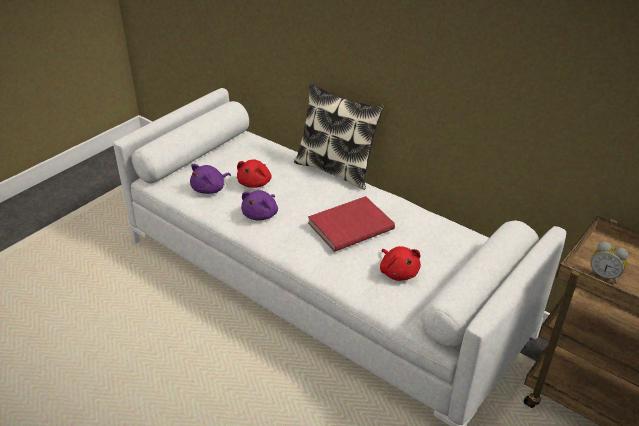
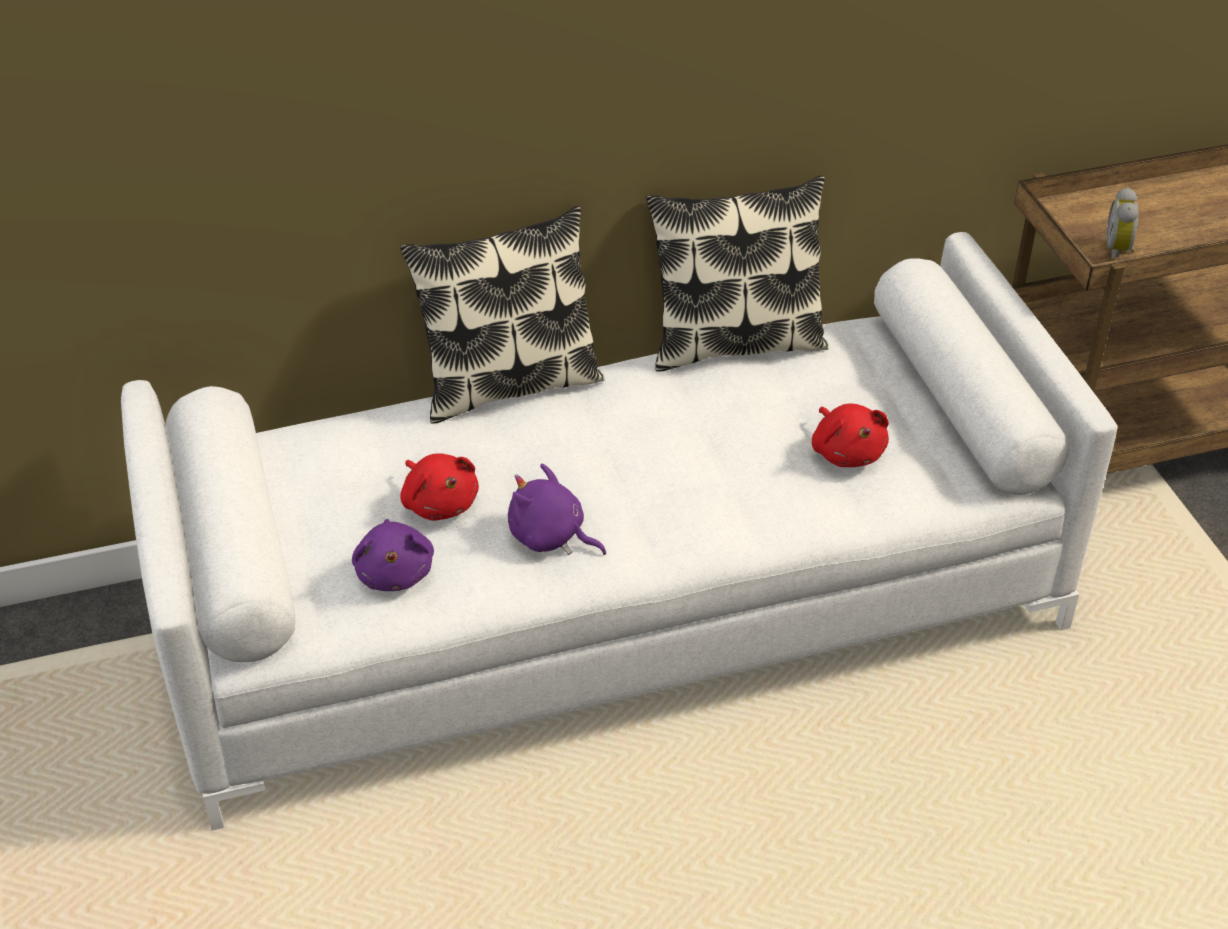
camera: 55 degrees left, 5 degrees up
(261, 214) = (550, 537): purple plush toy -> purple plush toy turned 150 degrees clockwise
(350, 225) = (691, 444): red book -> none
(398, 272) = (847, 452): red plush toy -> red plush toy turned 60 degrees clockwise
(430, 212) = (735, 342): none -> pillow
(604, 275) = (1119, 250): alarm clock -> alarm clock turned 120 degrees clockwise

